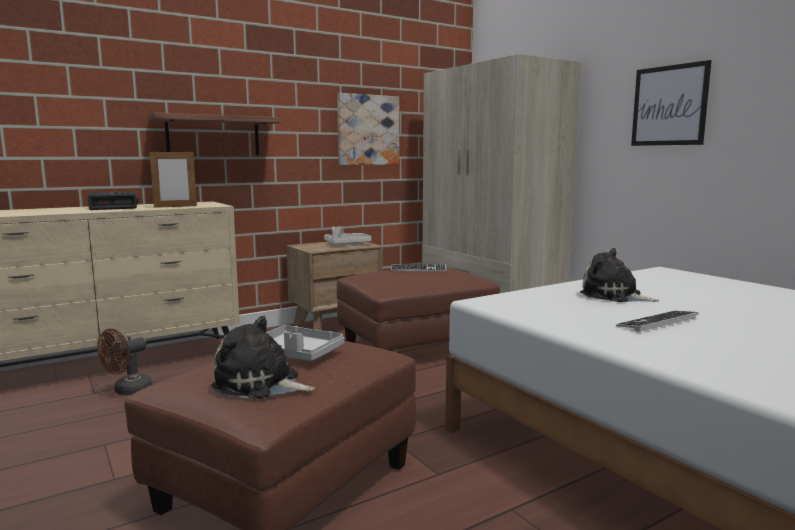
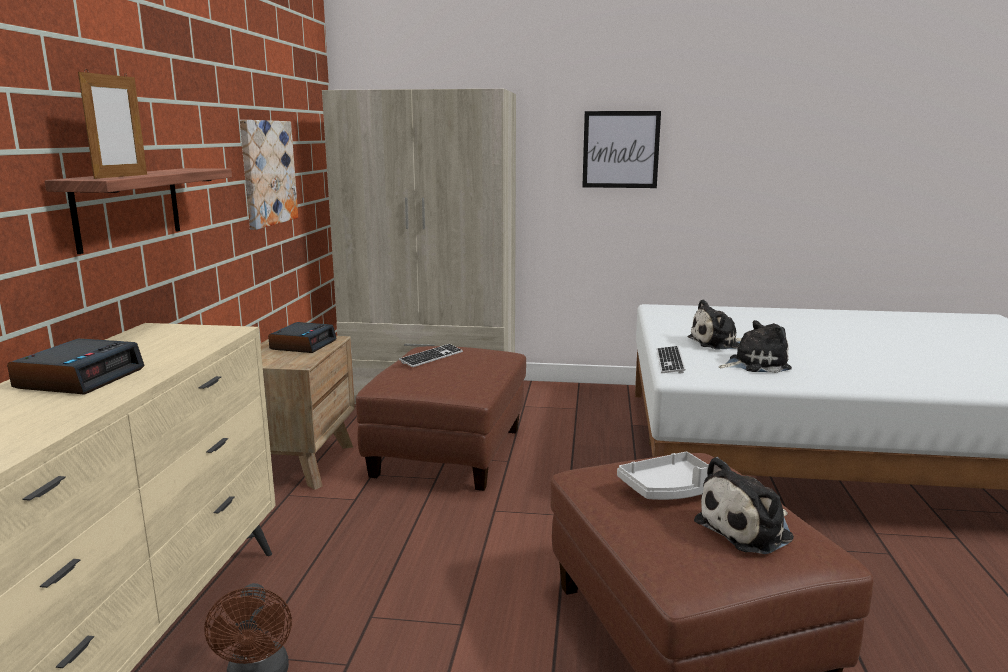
camera: 50 degrees left, 5 degrees up
(175, 206) = (183, 348): picture frame -> picture frame (121, 176)
(347, 244) = (303, 344): white tray -> alarm clock
(585, 312) = (755, 364): none -> plush toy
(657, 322) = (805, 359): keyboard -> keyboard (670, 361)

